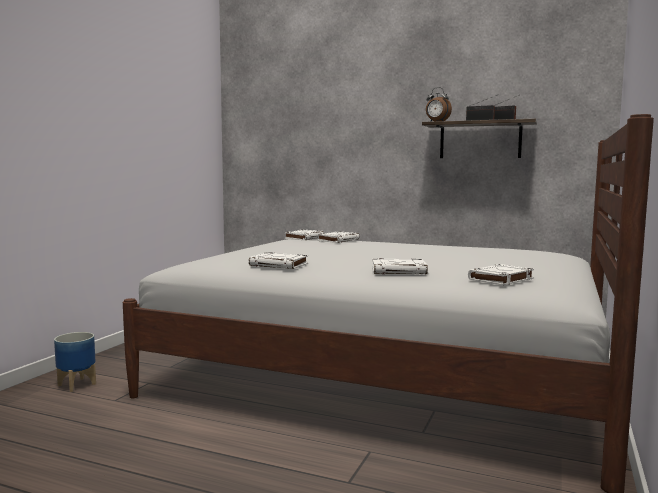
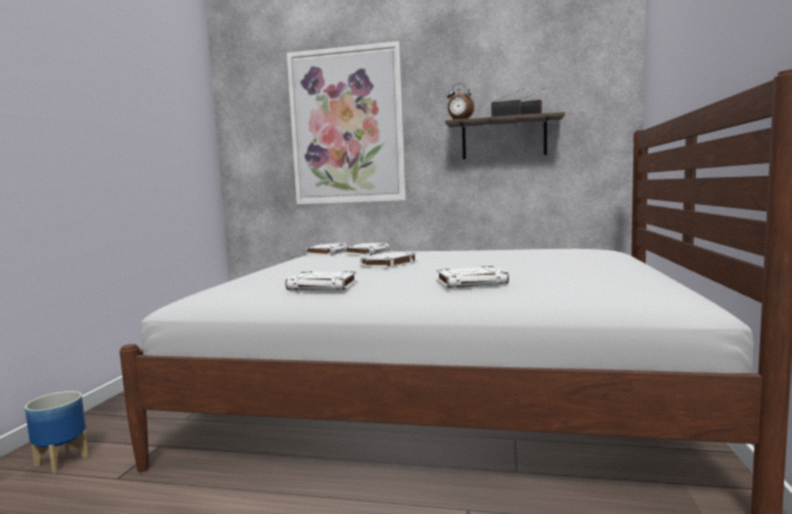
camera: 10 degrees left, 0 degrees up
(335, 123) = (347, 126): none -> picture
(500, 279) = (595, 283): white book -> white book (388, 264)

